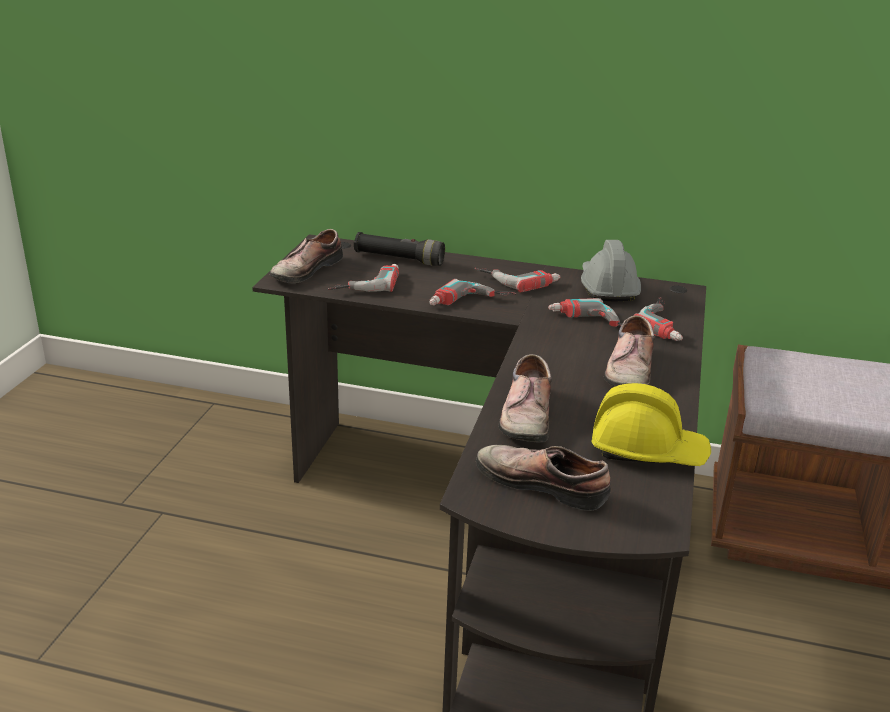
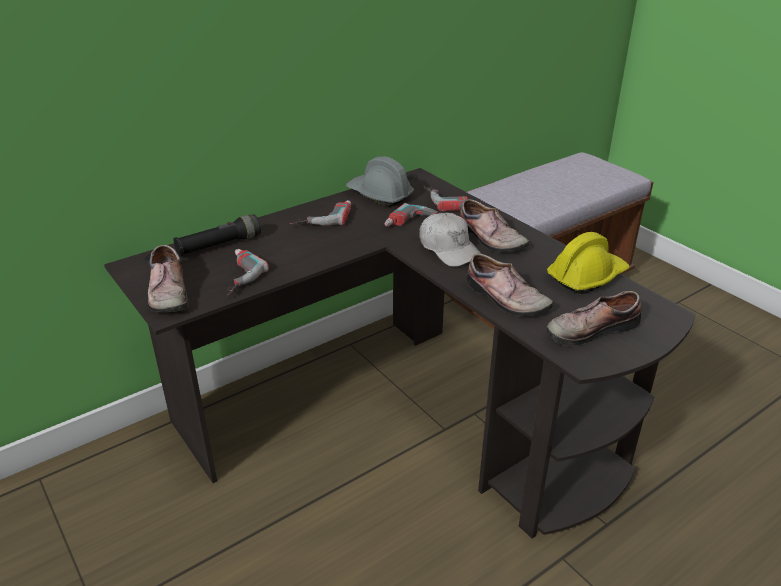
camera: 50 degrees left, 5 degrees up
(471, 303) = (332, 249): power drill -> none
(568, 356) = (449, 249): none -> white cap

